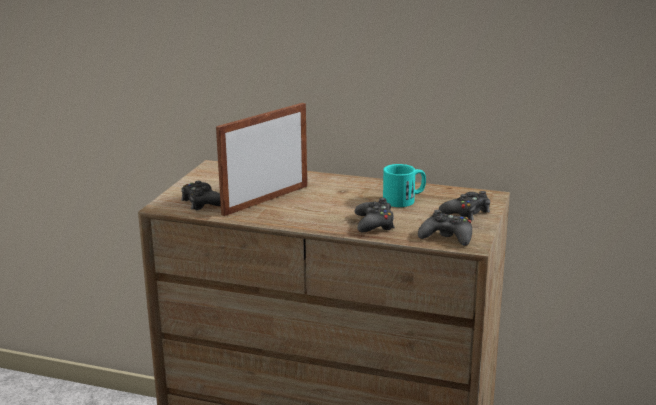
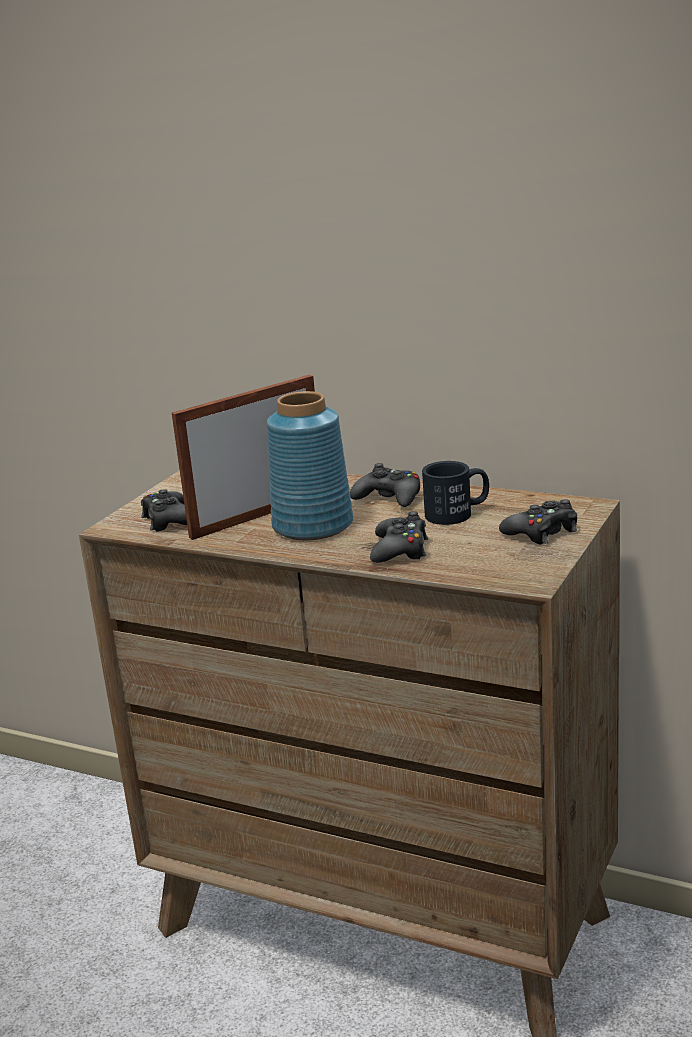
camera: 10 degrees right, 0 degrees up
(306, 207) = (311, 526): none -> blue vase
(405, 200) = (458, 513): turquoise mug -> black mug
(447, 237) = (499, 569): black game controller -> black game controller (389, 497)

